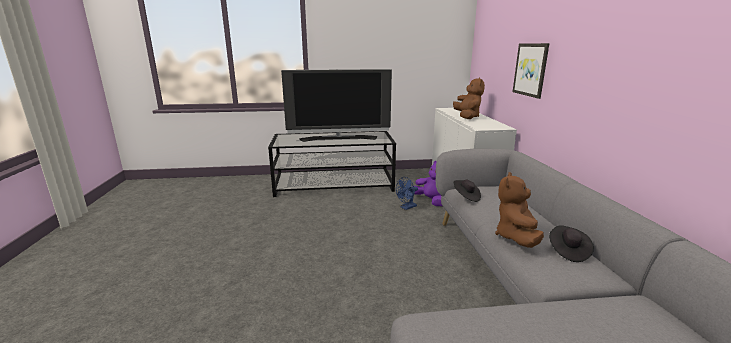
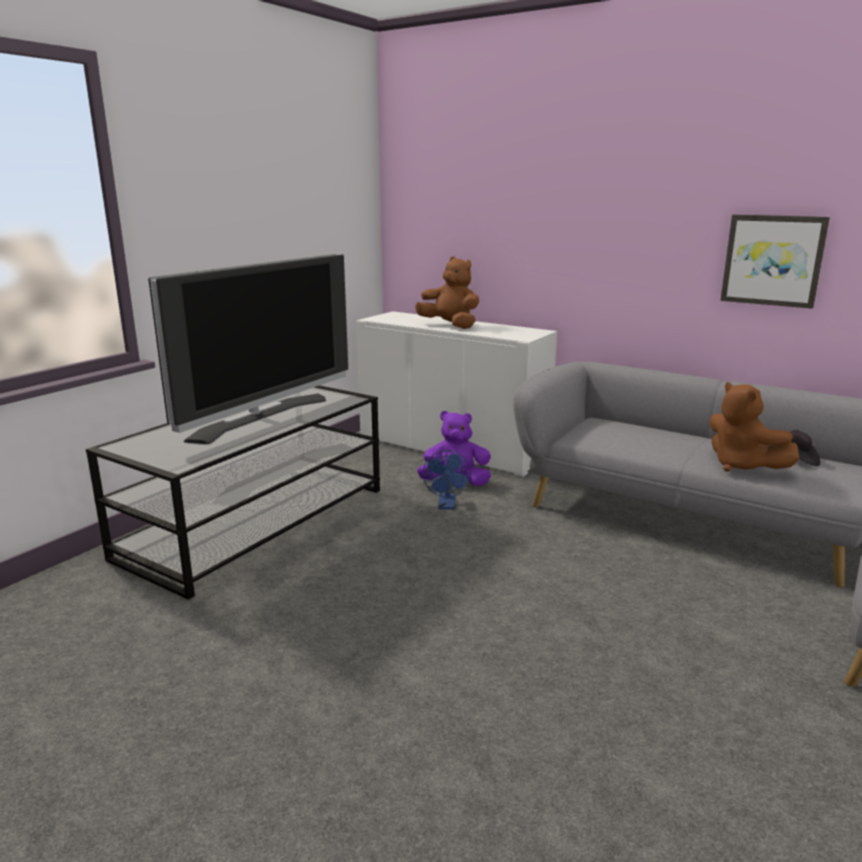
camera: 50 degrees left, 0 degrees up
(466, 197) = (604, 443): black hat -> none
(531, 69) = (568, 239): picture -> picture (772, 260)

